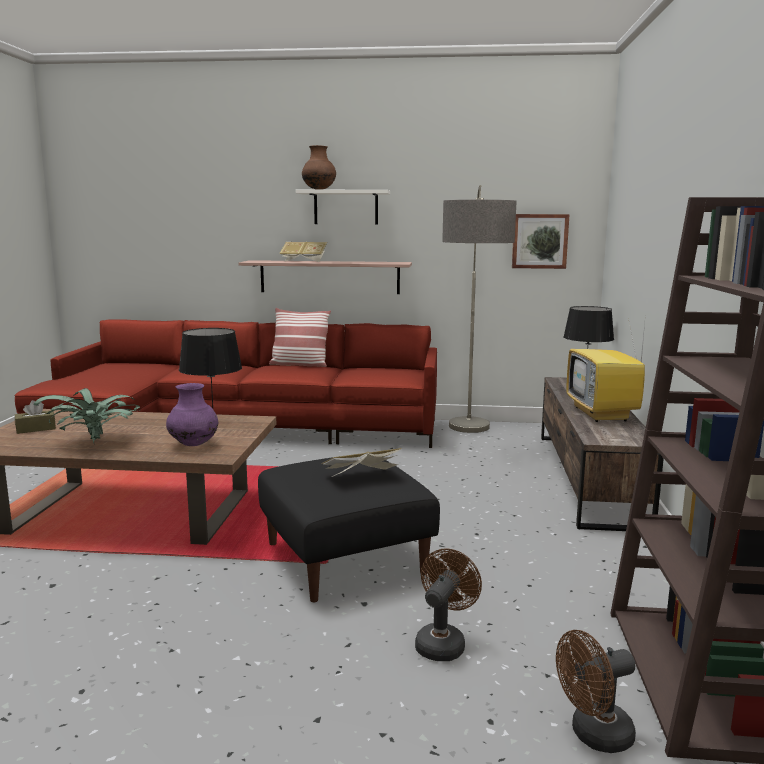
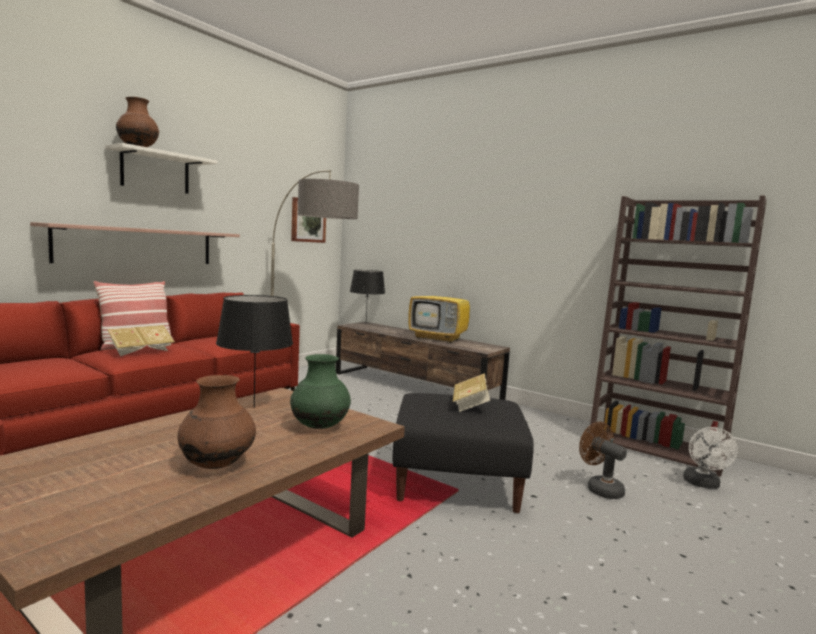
camera: 60 degrees left, 5 degrees down
(36, 429) = (51, 492): brown tissue box -> none
(96, 442) = (217, 465): potted plant -> brown vase
(194, 445) = (319, 427): purple vase -> green vase
(304, 261) = (117, 226): book -> book (141, 351)
(593, 735) = (703, 484): brown fan -> white fan

